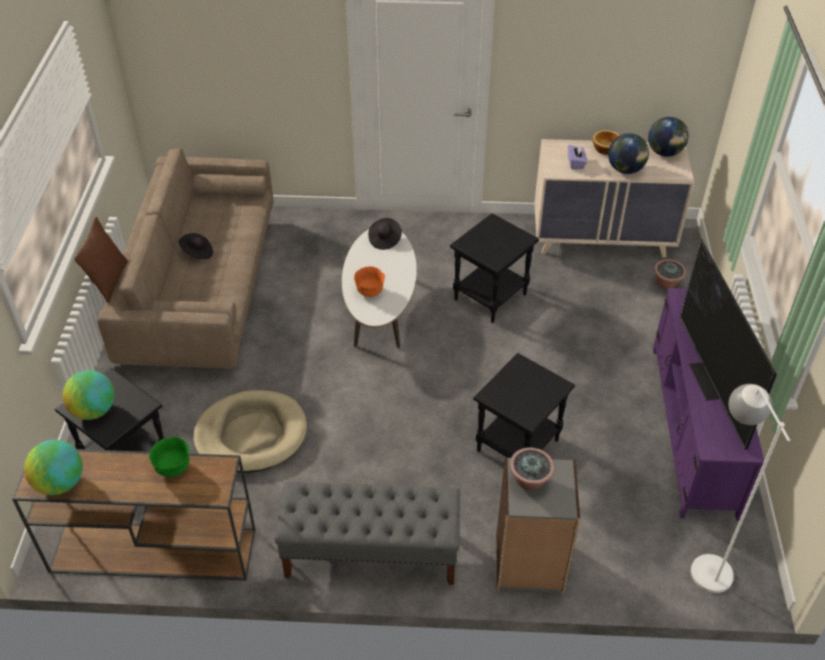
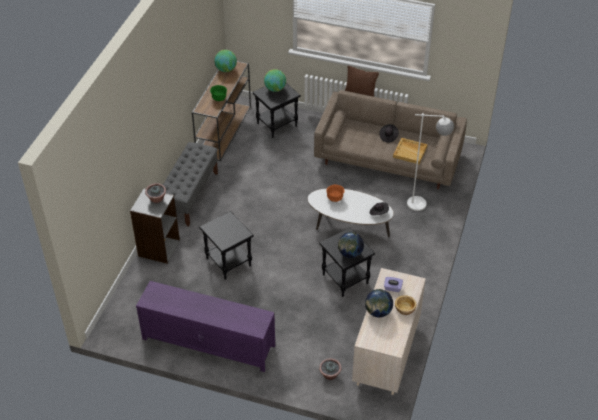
camera: 105 degrees right, 0 degrees up
(232, 224) = (410, 152): none -> beige tray
(251, 434) = (276, 165): beige dog bed -> none
(664, 153) = (392, 341): globe -> globe (350, 254)
(705, 561) = (127, 315): white floor lamp -> white floor lamp (423, 204)
(711, 381) = (196, 304): television -> none

